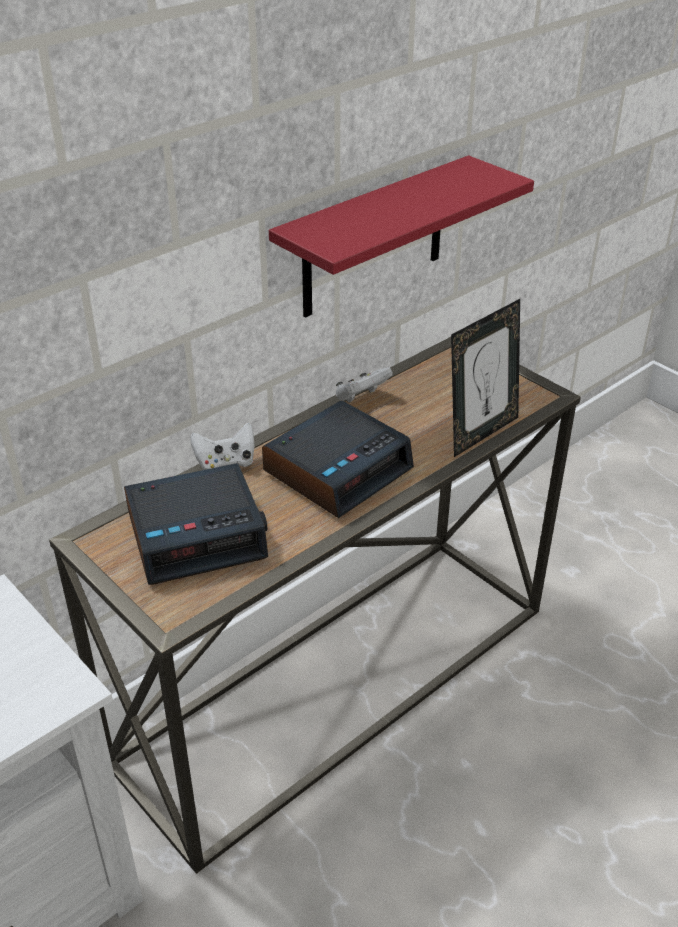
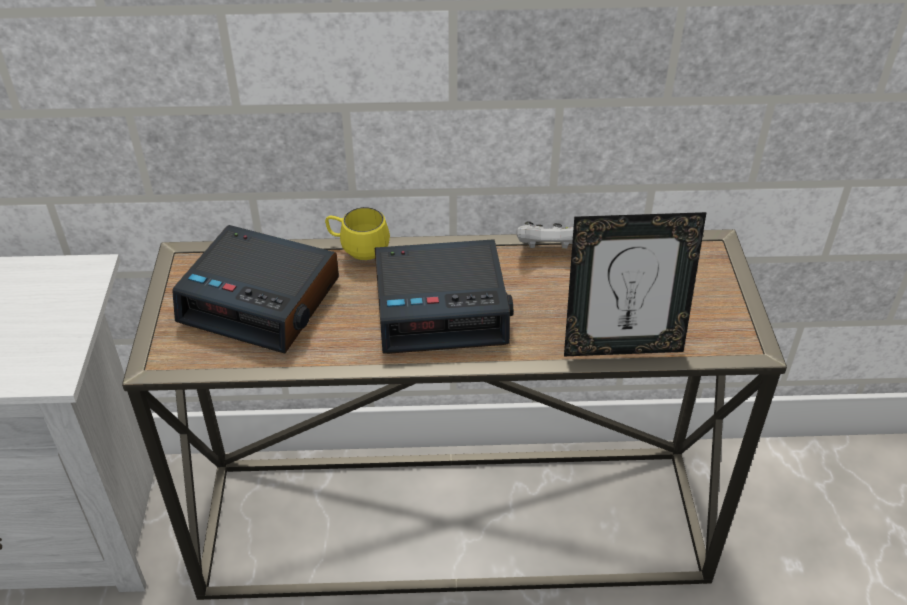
camera: 40 degrees right, 5 degrees up
(225, 463) = (357, 249): white game controller -> yellow mug
(374, 239) = (614, 79): red shelf -> none

